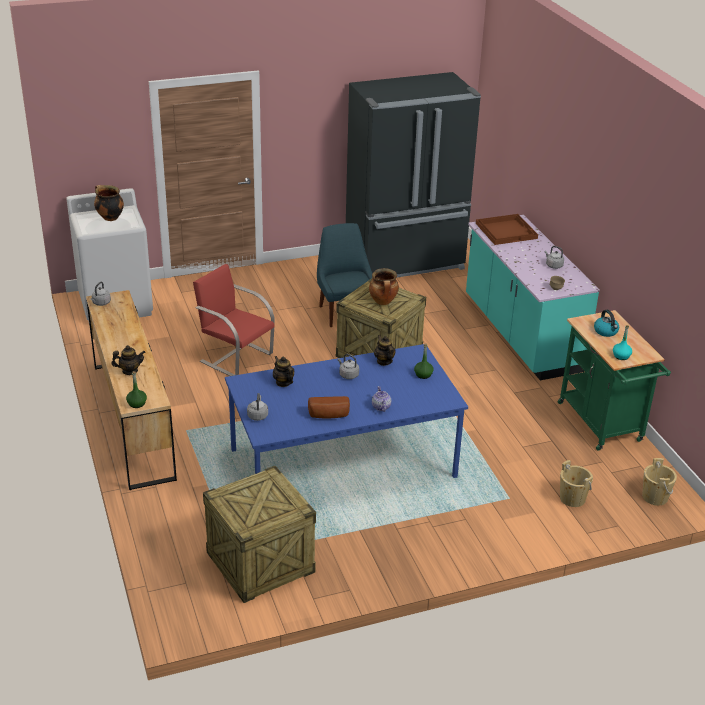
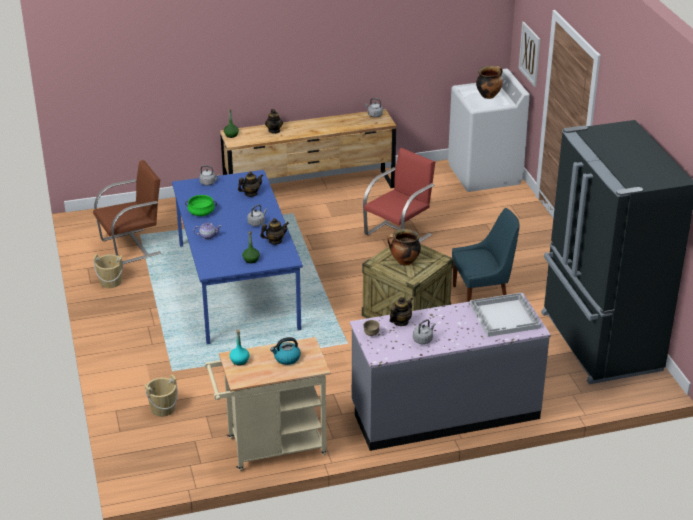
camera: 95 degrees right, 0 degrees up
(106, 155) = (530, 54): none -> picture
(260, 561) = (132, 246): crate -> brown chair
(329, 415) = (201, 212): bread -> green cooking pot
(506, 230) = (505, 316): brown tray -> white tray
(520, 335) = (444, 412): turquoise counter -> grey counter
(532, 275) = (400, 322): none -> teapot
(603, 425) = (270, 448): green cart -> beige cart
(655, 497) = (152, 463): beige bucket -> beige bucket (110, 282)

